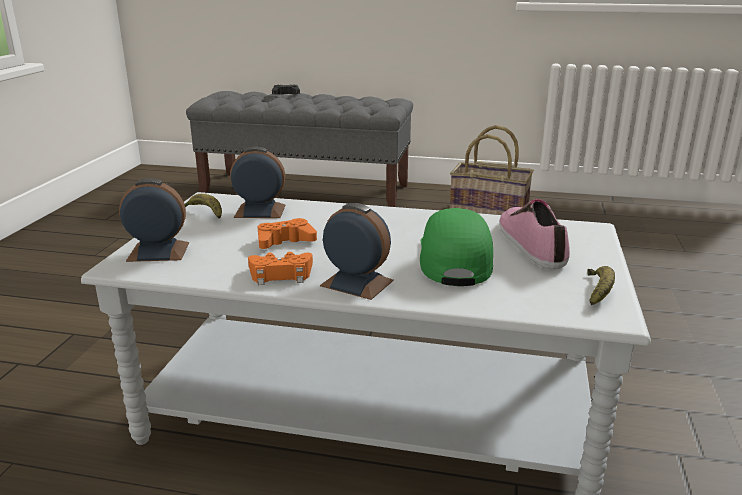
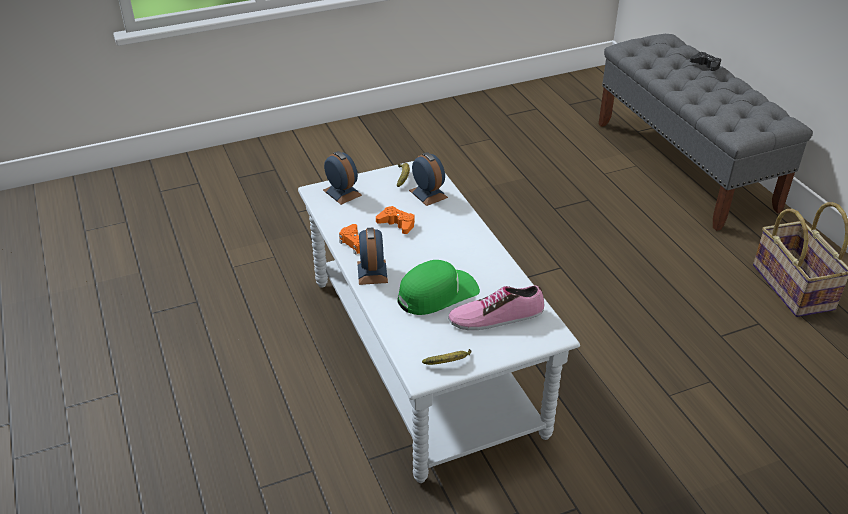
camera: 55 degrees right, 15 degrees up
(532, 243) = (496, 316): shoe -> shoe turned 150 degrees counterclockwise

